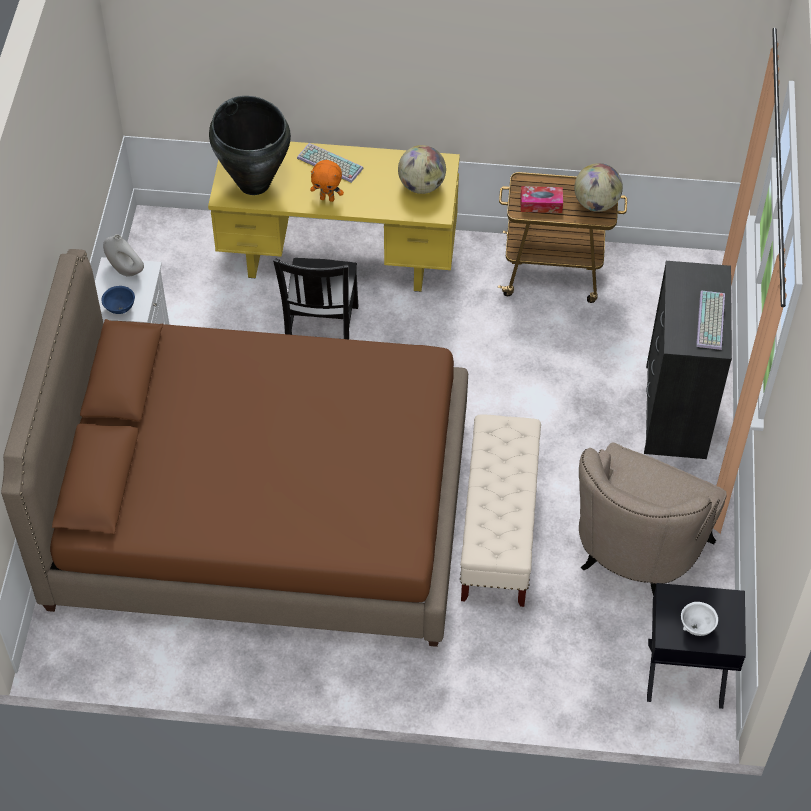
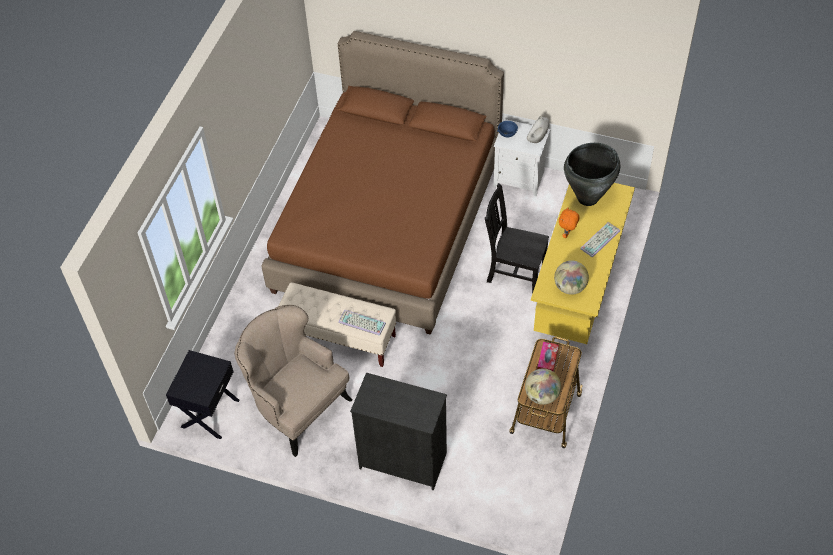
camera: 105 degrees right, 0 degrees up
(696, 626) = (194, 374): white bowl -> none
(712, 321) = (385, 407): keyboard -> keyboard (361, 323)

